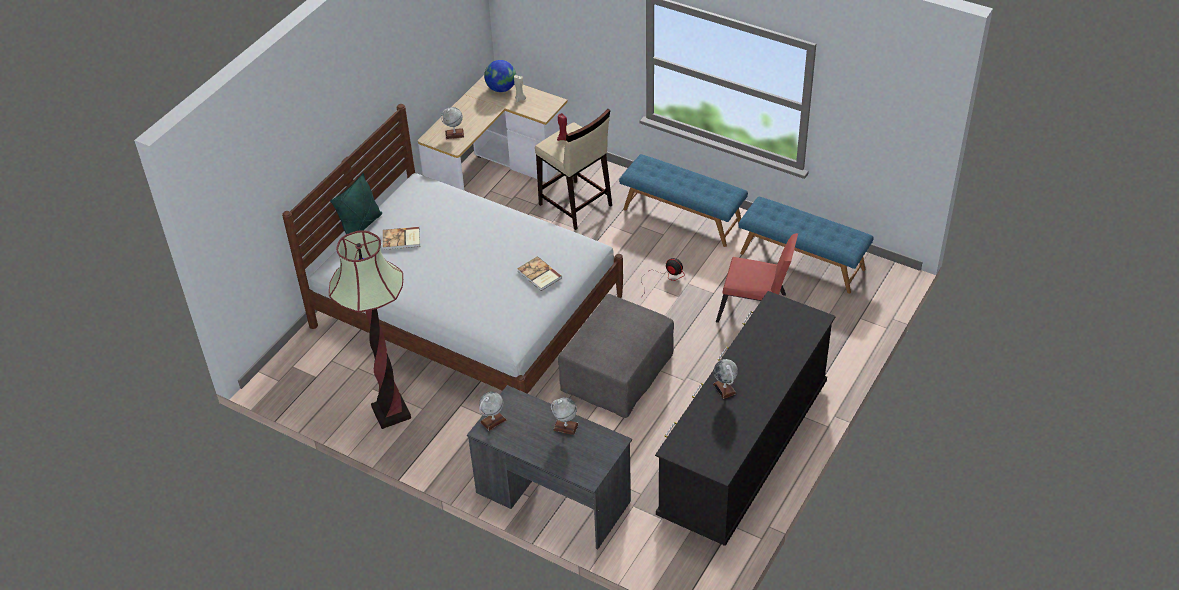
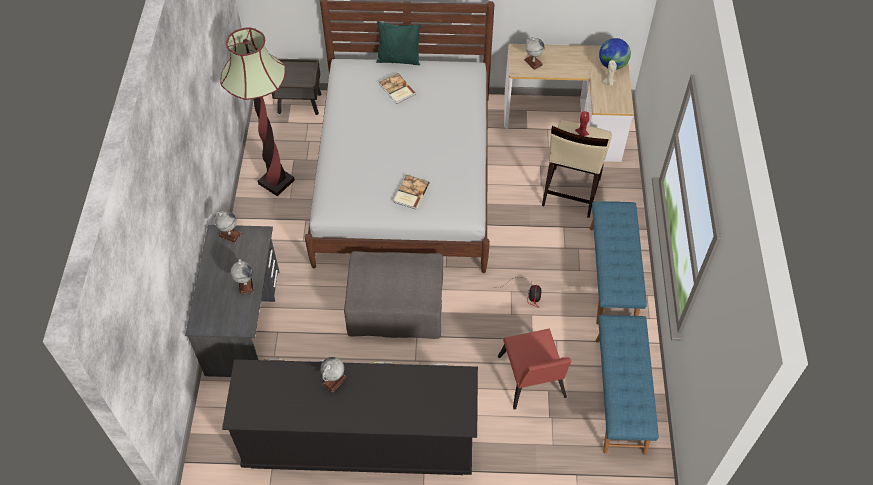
camera: 60 degrees right, 10 degrees up
(298, 358) = (300, 103): none -> brown nightstand

